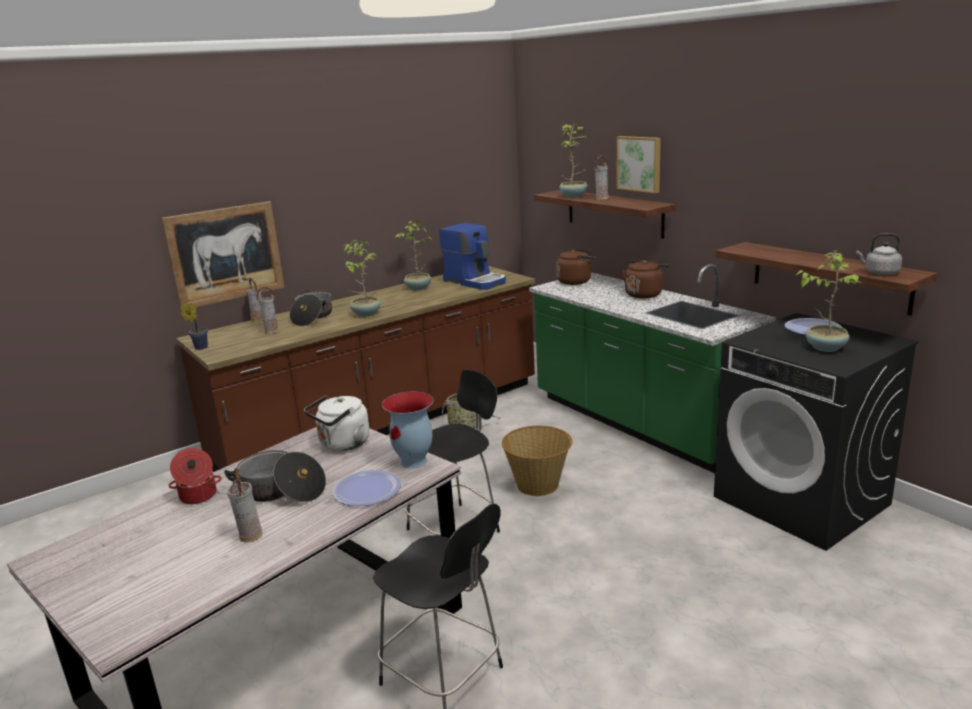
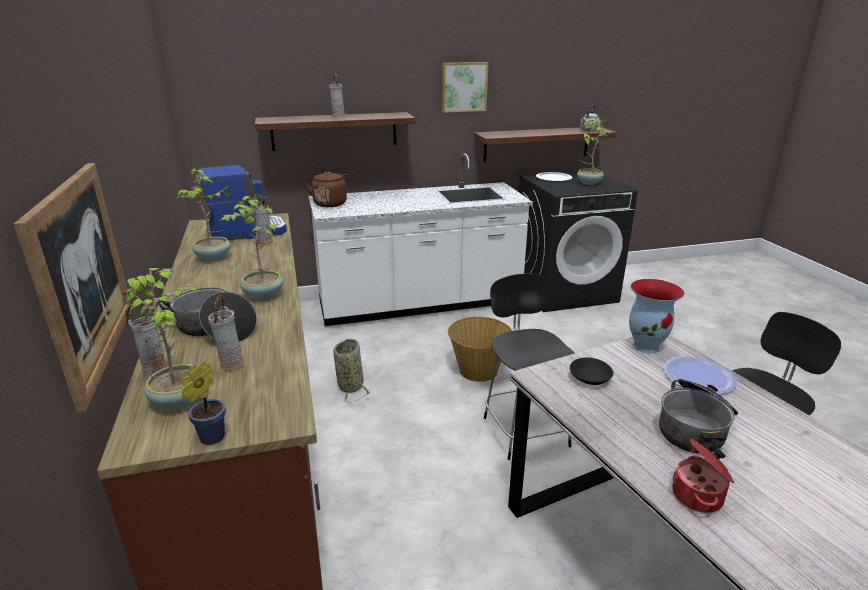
camera: 70 degrees left, 5 degrees up
(249, 536) = (796, 457): vase -> vase (265, 243)
(342, 444) = (590, 378): white kettle -> black bowl
(574, 196) = (303, 119): potted plant -> potted plant (180, 399)
(639, 424) = (419, 305): green counter -> white counter
(640, 163) = (364, 79): picture -> picture (463, 87)
(644, 294) = (405, 194): brown kettle -> none

